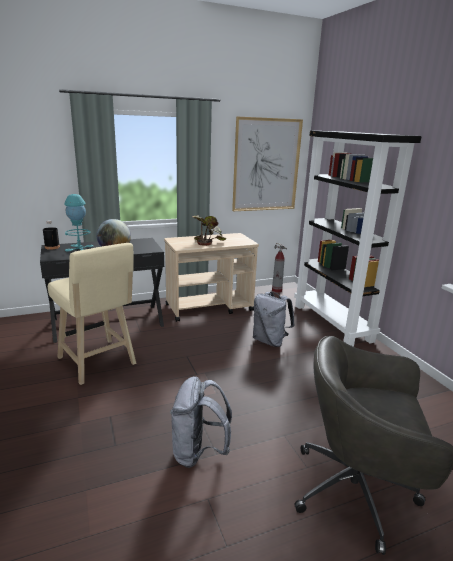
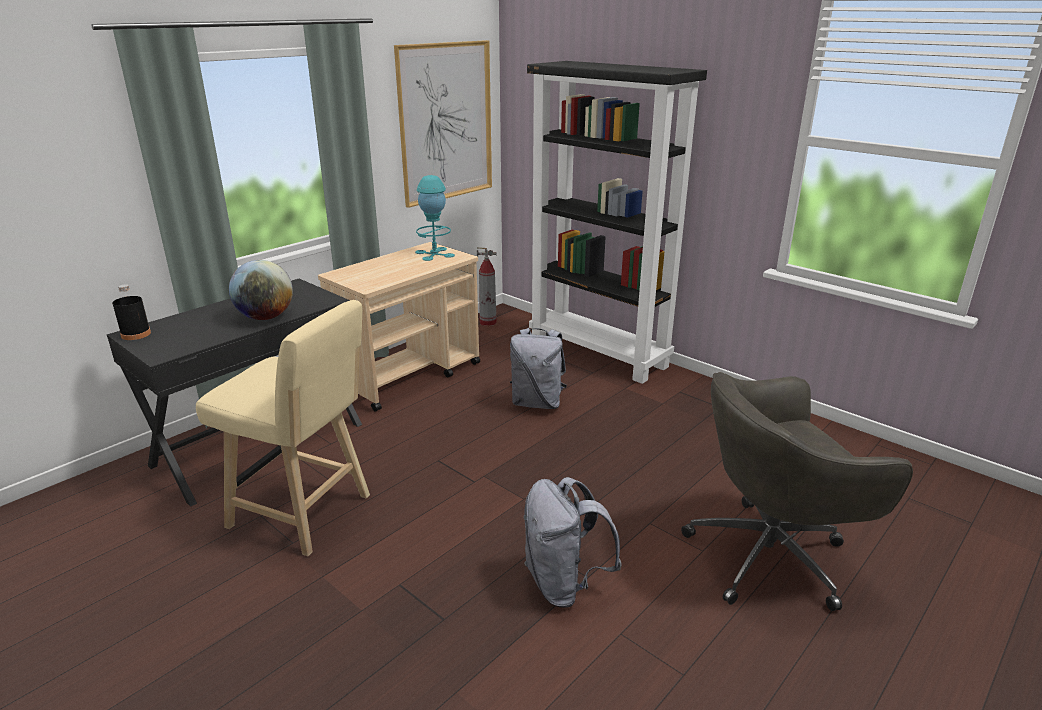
camera: 25 degrees left, 5 degrees up
(79, 248) = (192, 325): turquoise table lamp -> turquoise table lamp (434, 254)
(208, 240) = (395, 266): potted plant -> none

